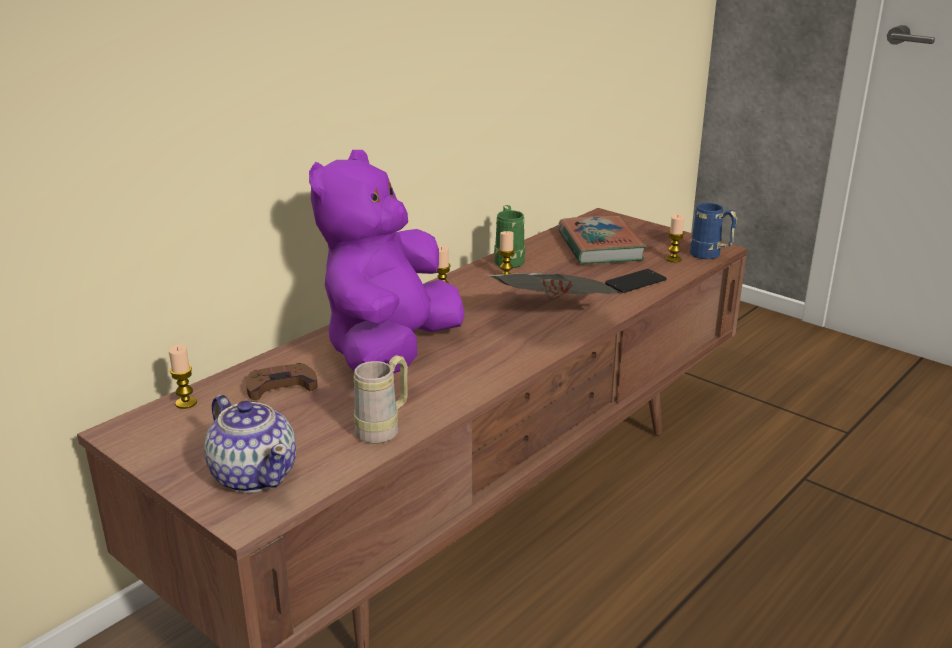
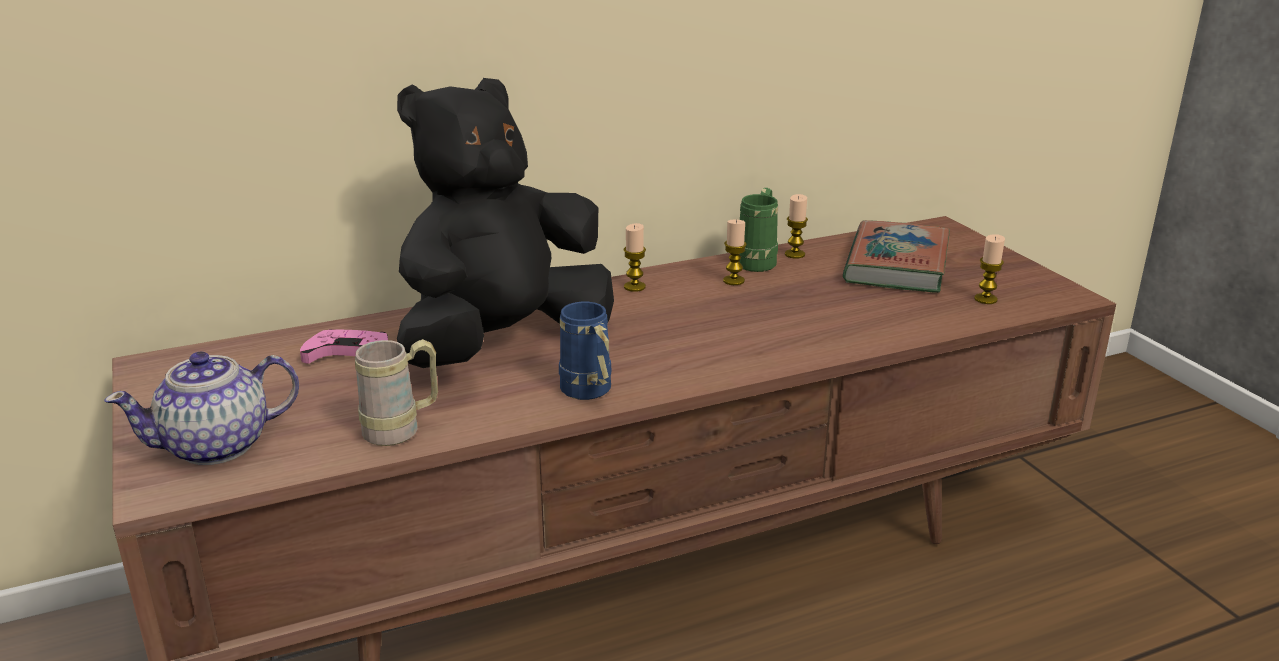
camera: 25 degrees right, 0 degrees up
(186, 403) = (239, 350): candle -> candle (794, 254)
(254, 474) = (218, 446): teapot -> teapot turned 75 degrees clockwise
(281, 386) = (349, 354): brown game controller -> pink game controller
(390, 353) = (503, 343): purple plush toy -> black plush toy
(553, 318) = (741, 343): newspaper -> none
(635, 282) = (900, 319): phone -> none
(710, 256) = (1046, 304): blue mug -> blue mug (589, 393)

